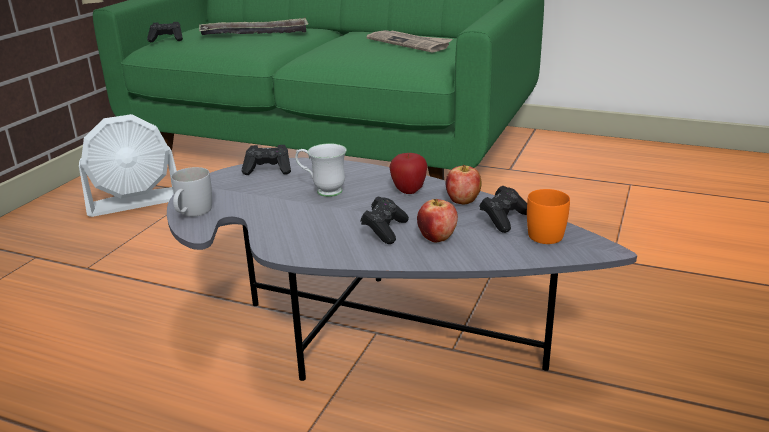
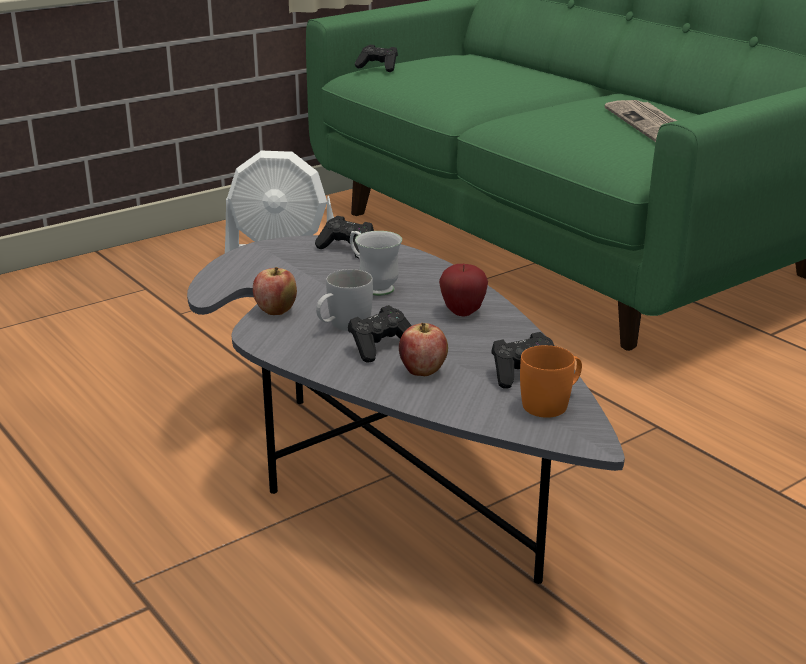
camera: 30 degrees right, 0 degrees up
(192, 213) = (224, 275): white mug -> white mug (343, 325)
(255, 33) = (484, 76): tray -> none
(462, 201) = (506, 341): apple -> apple (276, 311)

